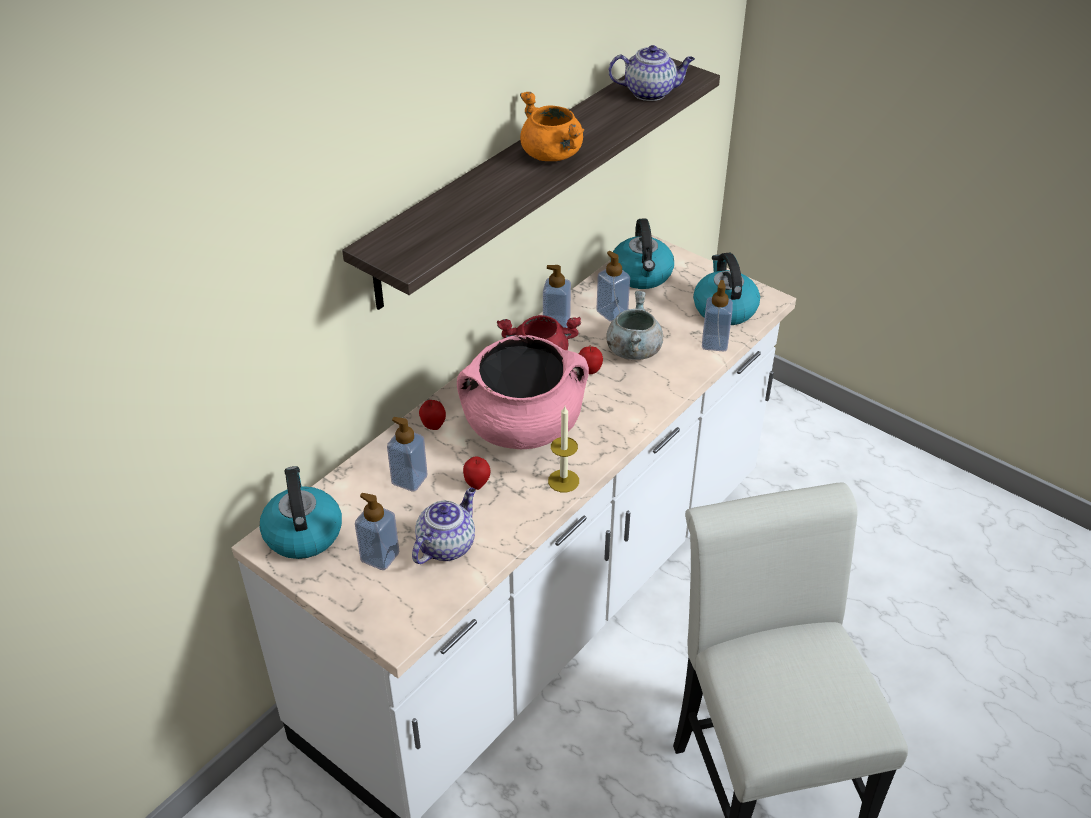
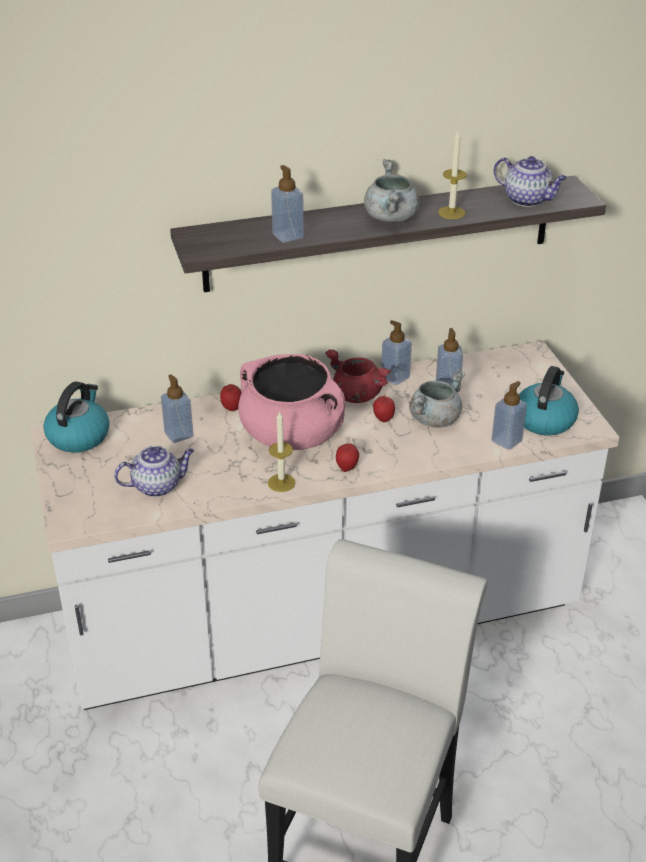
camera: 35 degrees right, 5 degrees down
(380, 557) = (109, 472): soap dispenser -> soap dispenser (288, 236)
(477, 484) = (220, 457): apple -> apple (347, 468)
(553, 155) = (392, 218): orange cooking pot -> grey cooking pot
(600, 129) = (451, 212): none -> candle
(642, 275) = (502, 369): kettle -> none

